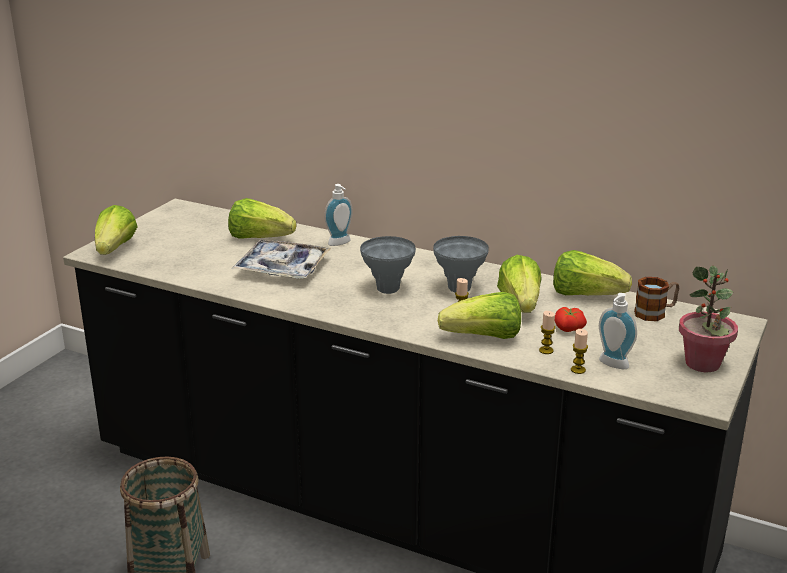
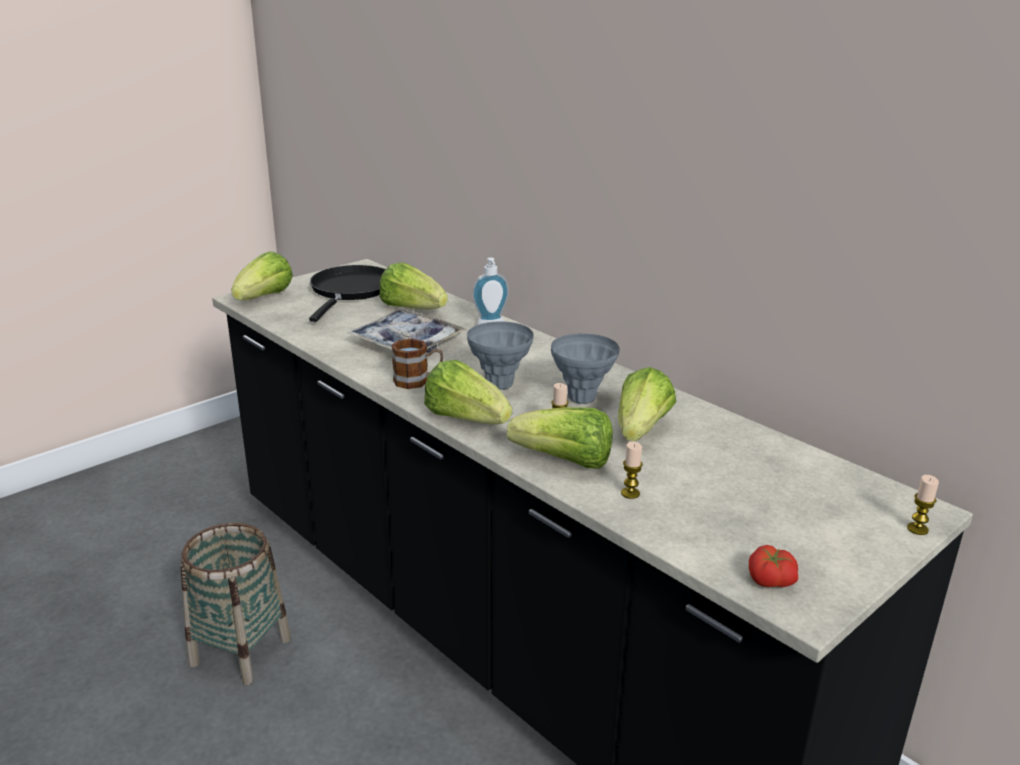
camera: 20 degrees right, 0 degrees up
(189, 230) = (351, 291): none -> black frying pan
(568, 329) = (679, 472): tomato -> tomato (769, 581)
(578, 370) = (653, 527): candle -> candle (917, 529)
(585, 295) = (733, 433): lettuce -> lettuce (466, 419)
(612, 365) = (703, 531): soap dispenser -> none
(655, 313) = (812, 473): mug -> mug (418, 381)
(703, 364) = (834, 557): potted plant -> none

